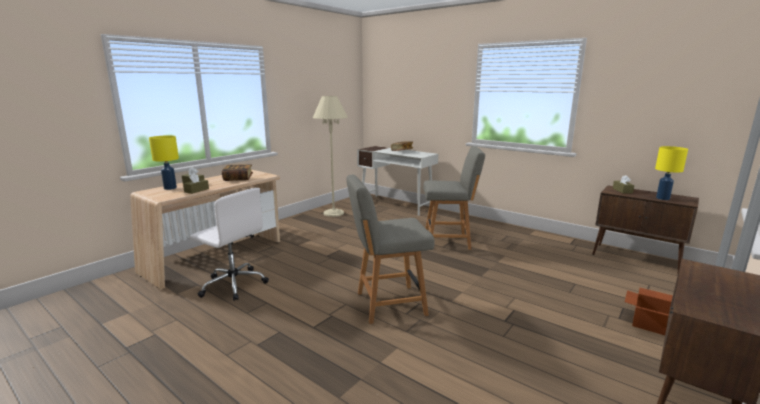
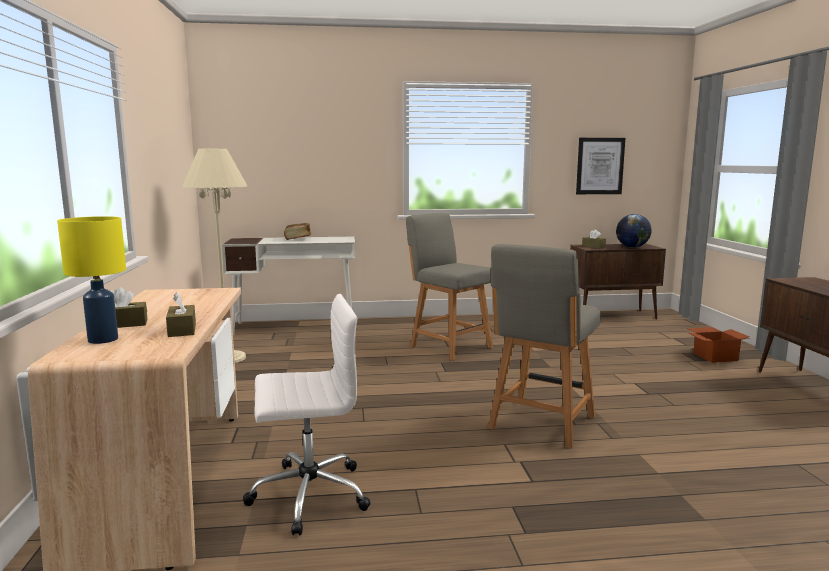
camera: 45 degrees left, 5 degrees down
(238, 179) = (186, 303): book -> none
(449, 241) = (449, 346): grey chair -> grey chair turned 90 degrees counterclockwise
(652, 115) = (600, 166): none -> picture
(662, 198) = (632, 247): yellow table lamp -> globe

